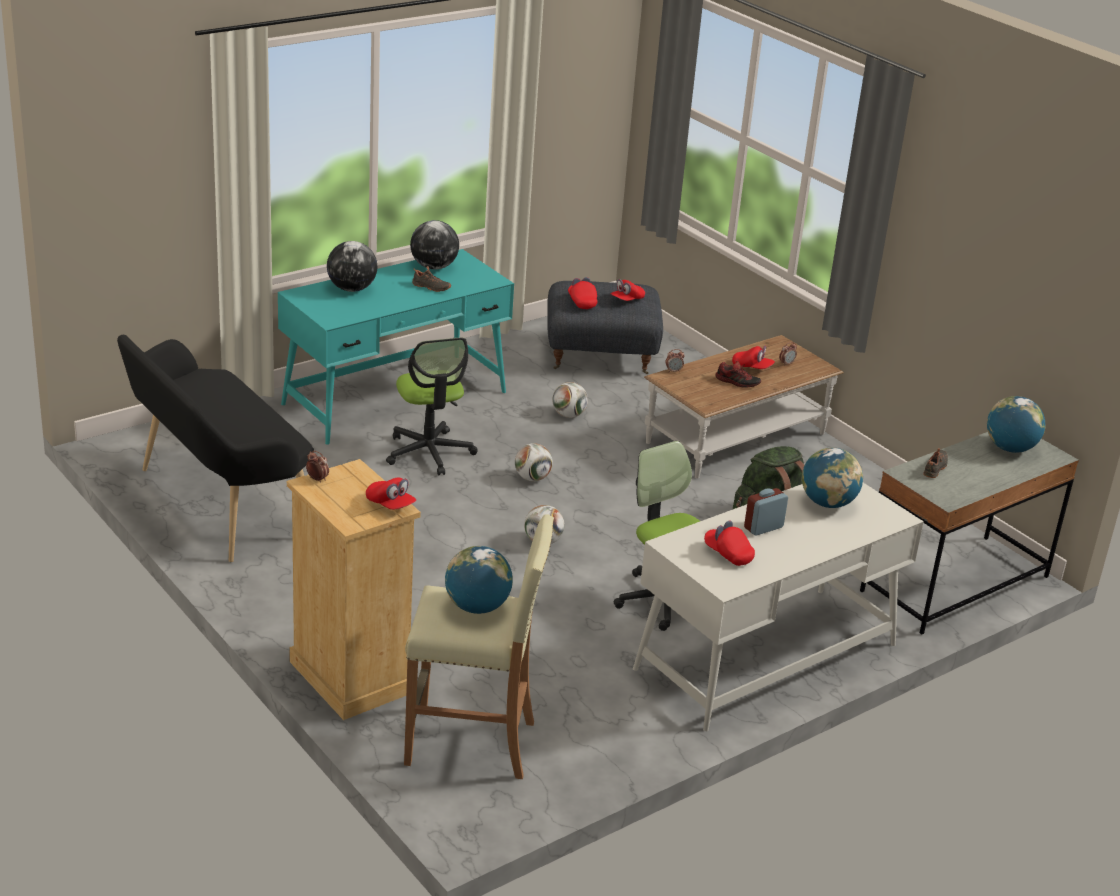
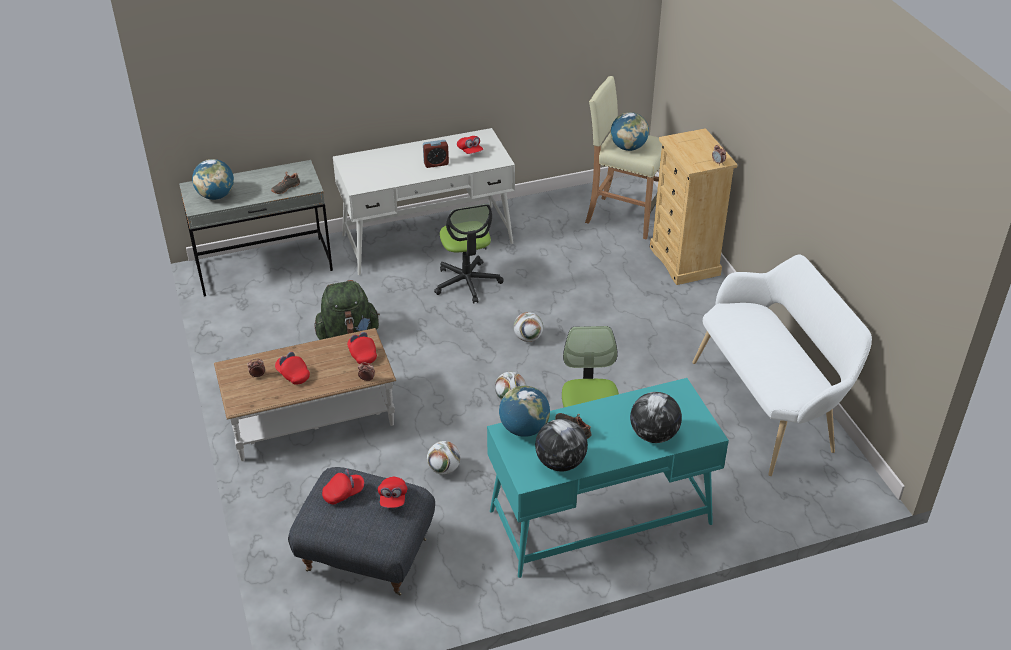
camera: 160 degrees left, 10 degrees up
(217, 504) = (769, 406): black bench -> white bench
(390, 505) = (676, 142): red cap -> red cap (362, 354)
(737, 382) = (320, 359): shoe -> none
(827, 503) = (381, 173): globe -> globe (524, 429)

